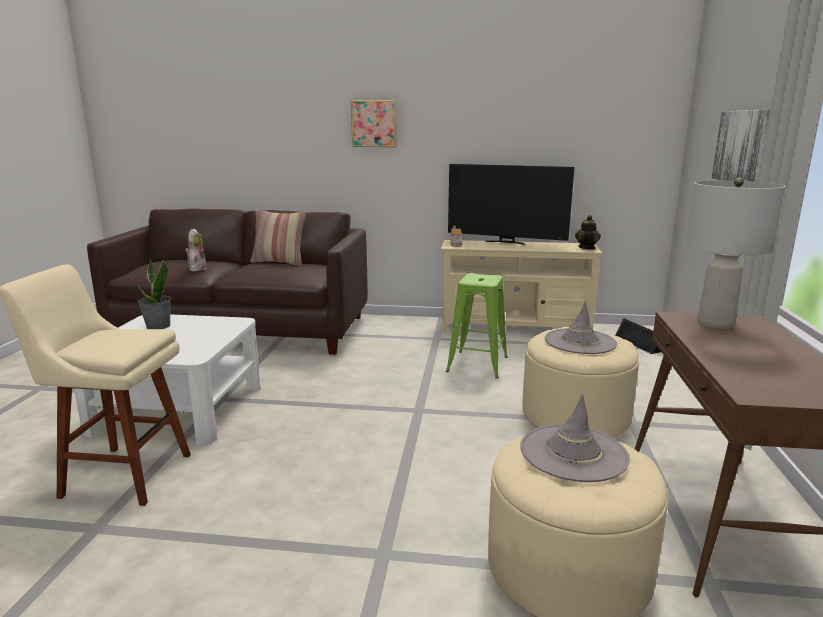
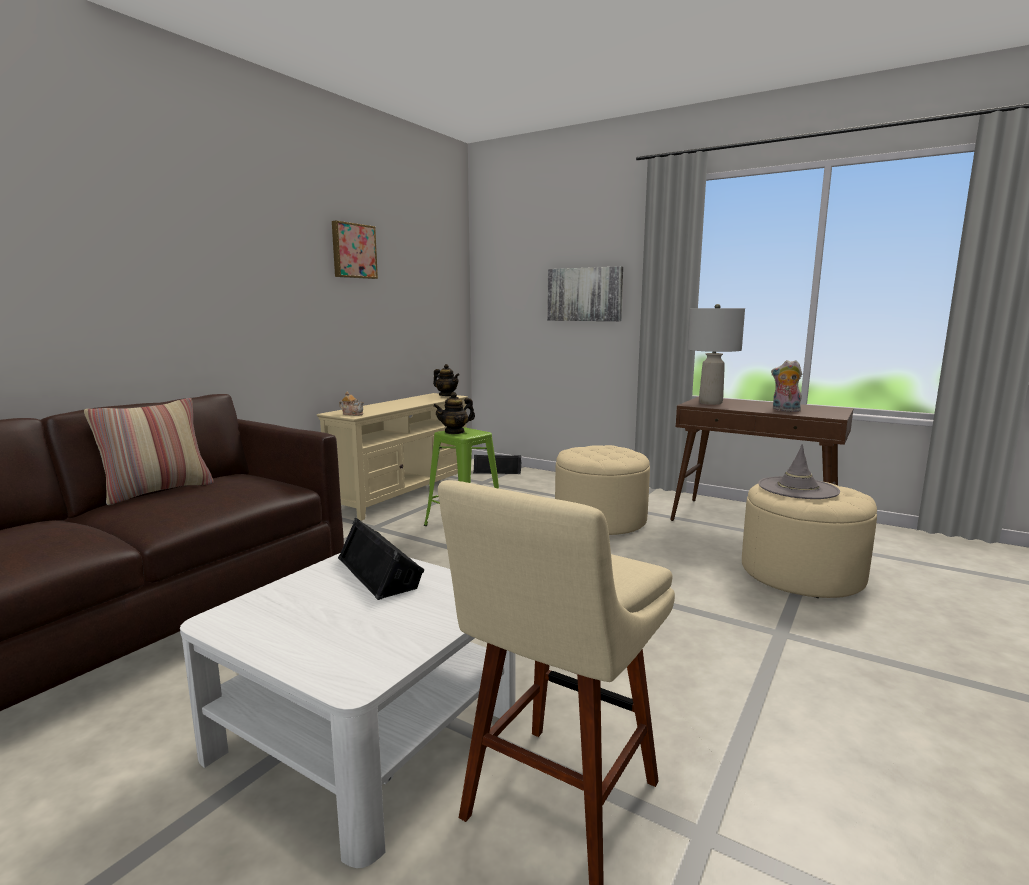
camera: 65 degrees left, 5 degrees down
(158, 326) = (287, 613): potted plant -> none
(197, 269) = (61, 539): plush toy -> plush toy (785, 410)
(216, 330) = (381, 571): none -> black speaker
(374, 123) = (215, 265): picture -> picture (353, 251)
(477, 277) = (455, 432): none -> teapot
(506, 242) = (378, 404): television -> none
(580, 341) = (603, 453): grey hat -> none

